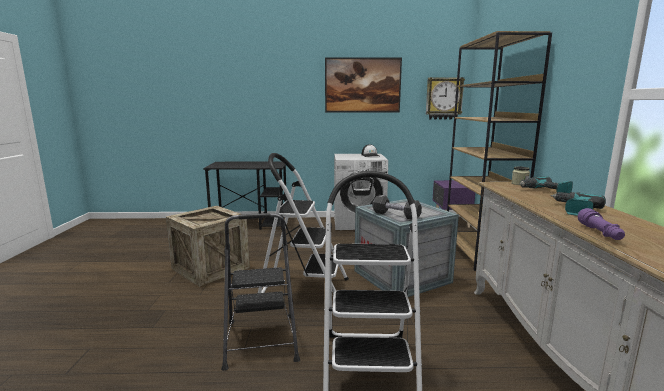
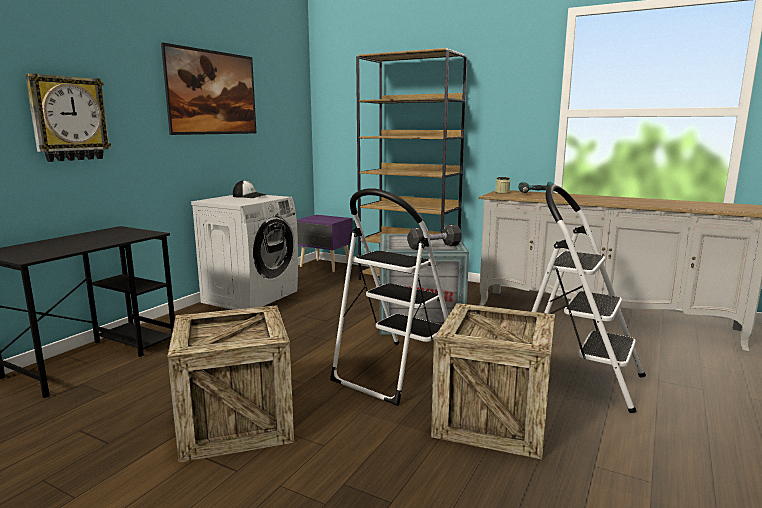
camera: 60 degrees left, 0 degrees up
(261, 341) = (492, 419): black step ladder -> crate
(444, 98) = (292, 115): wall clock -> wall clock (68, 119)
(574, 210) = (592, 198): power drill -> none
(600, 233) = (649, 204): purple flashlight -> none

